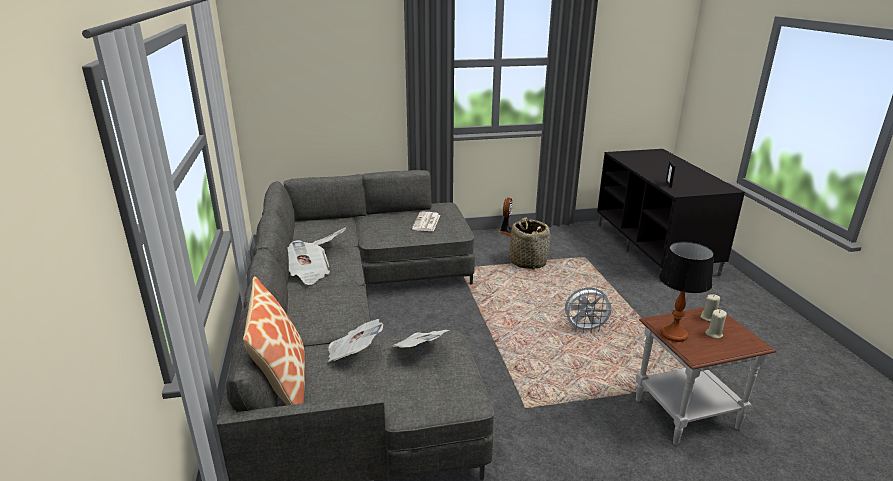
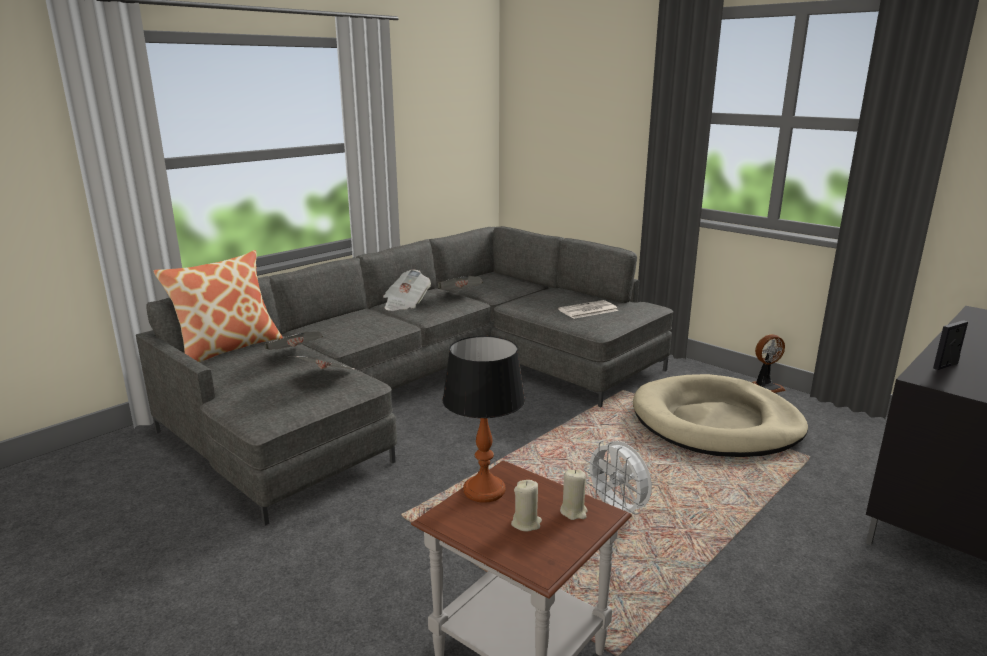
camera: 55 degrees right, 5 degrees down
(527, 261) = (716, 422): basket -> beige dog bed

